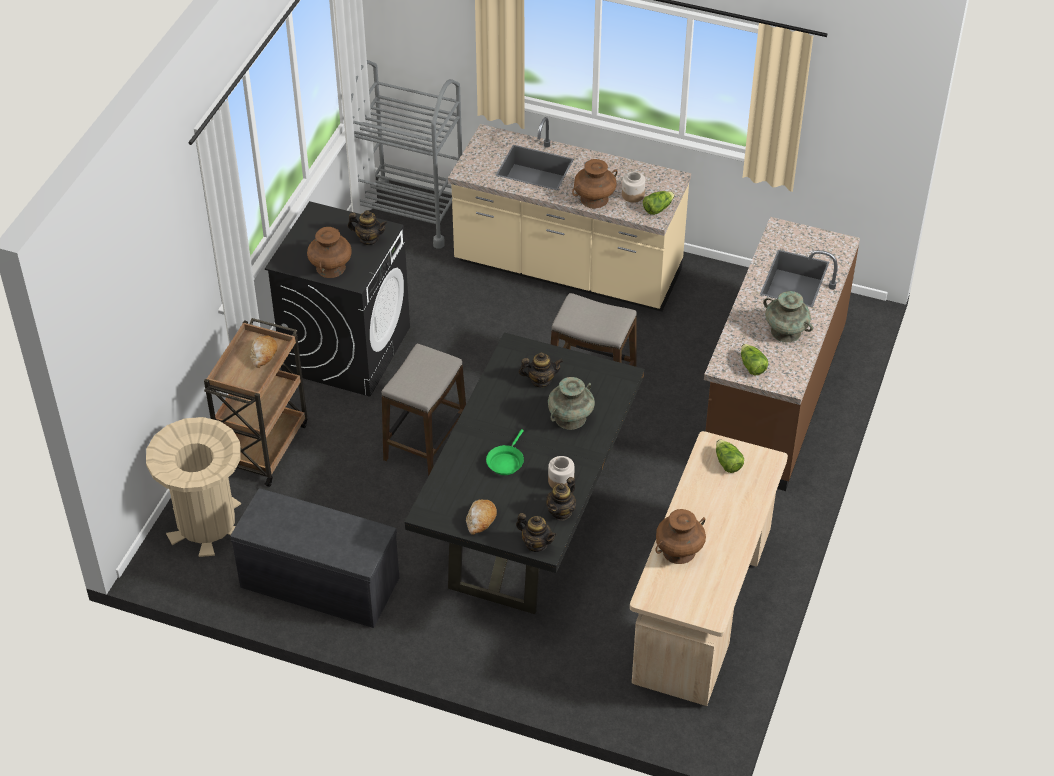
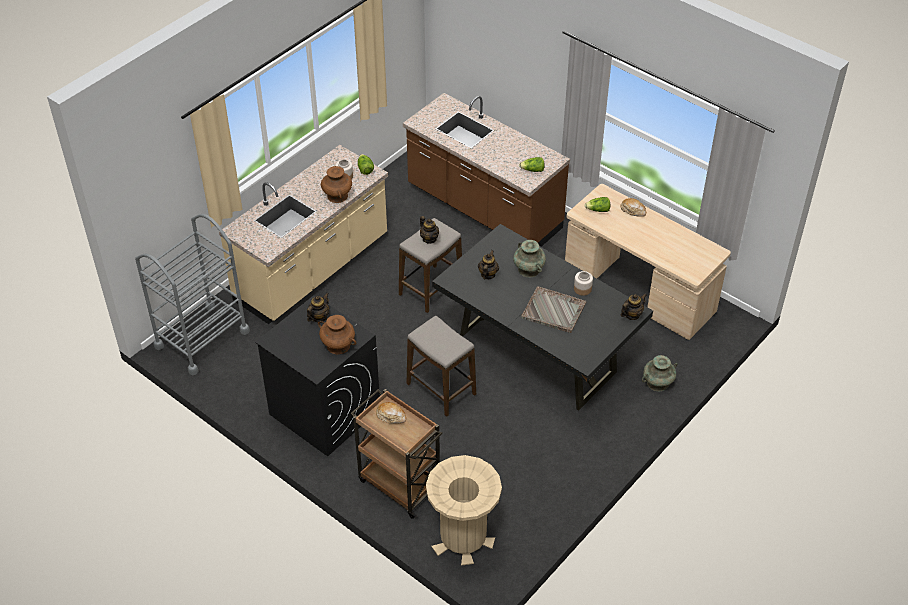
camera: 70 degrees left, 0 degrees up
(318, 583) = (546, 481): grey bench -> none
(480, 520) = (601, 336): bread -> bread (633, 210)
(506, 461) = (554, 311): green frying pan -> grey tray
(561, 512) = (609, 296): teapot -> teapot (429, 239)
(678, 551) = (662, 252): brown vase -> none
(785, 332) = (510, 147): turquoise vase -> turquoise vase (657, 383)

